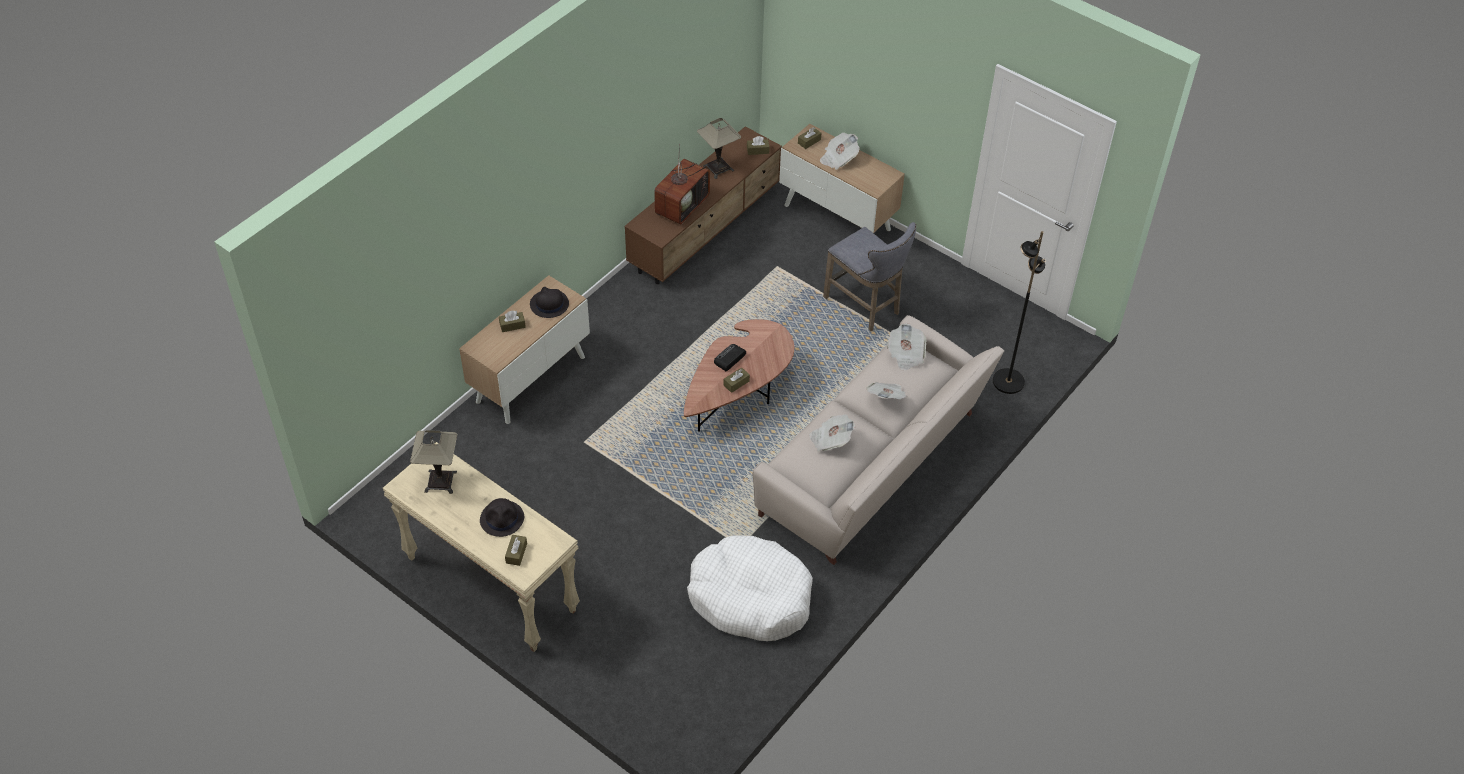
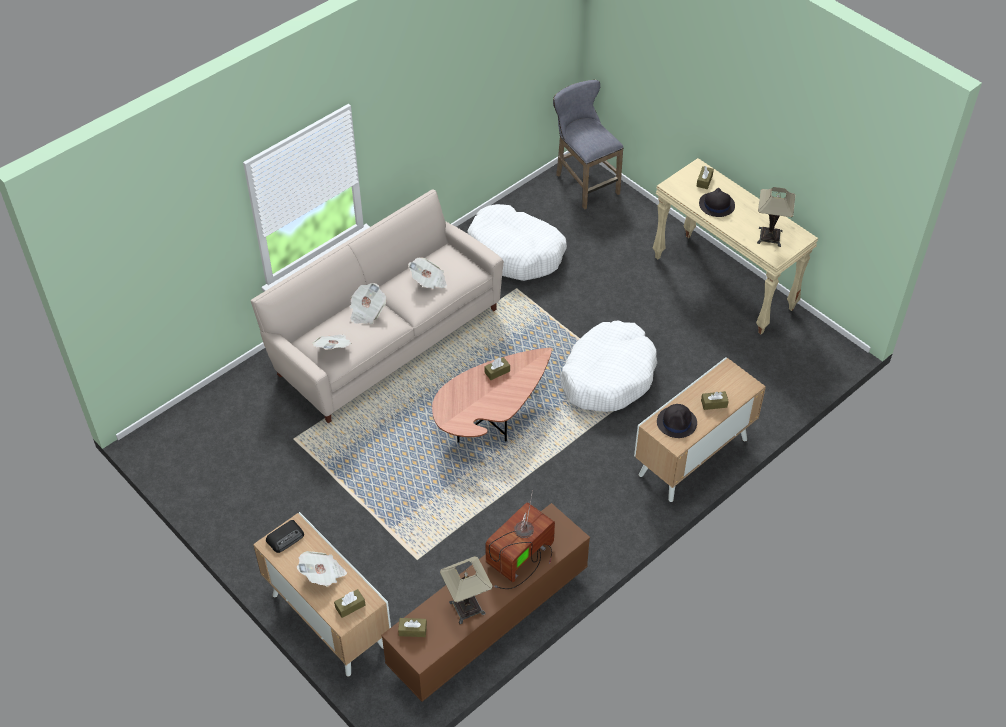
camera: 170 degrees left, 0 degrees up
(622, 452) = (608, 375): none -> white dog bed
(729, 359) = (499, 396): radio -> radio (286, 537)
(865, 307) = (336, 497): grey stool -> grey stool (584, 182)
(1007, 381) = (228, 401): black floor lamp -> none

